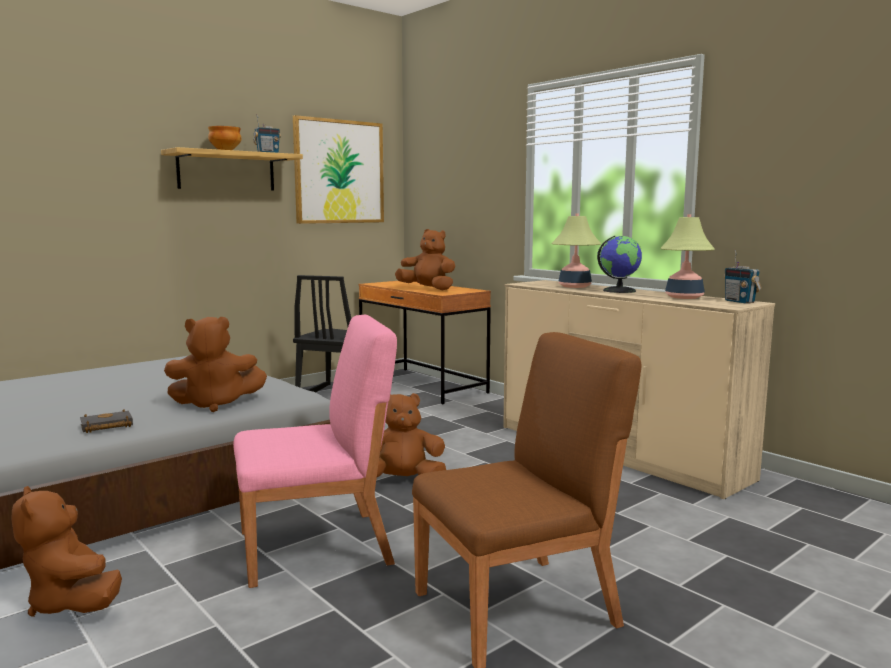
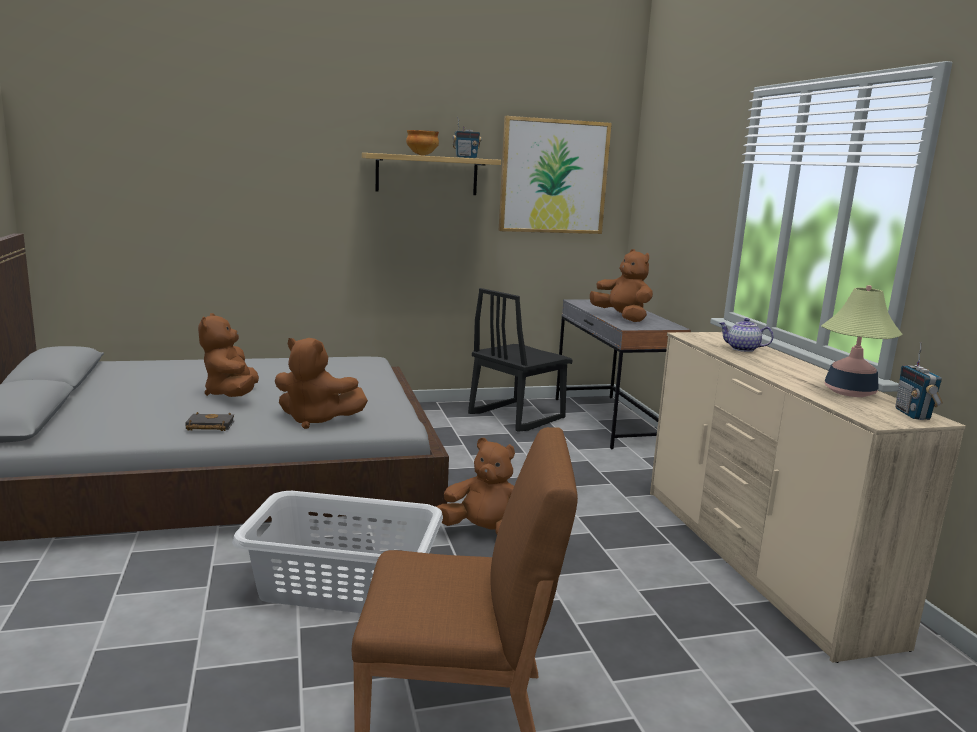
camera: 25 degrees right, 5 degrees up
(73, 603) = (124, 580): brown plush toy -> brown plush toy (232, 395)
(317, 547) = (343, 585): pink chair -> grey laundry basket
(422, 385) = (611, 421): brown desk -> grey desk
(574, 286) = (742, 349): table lamp -> teapot
(619, 290) = (784, 366): globe -> none

